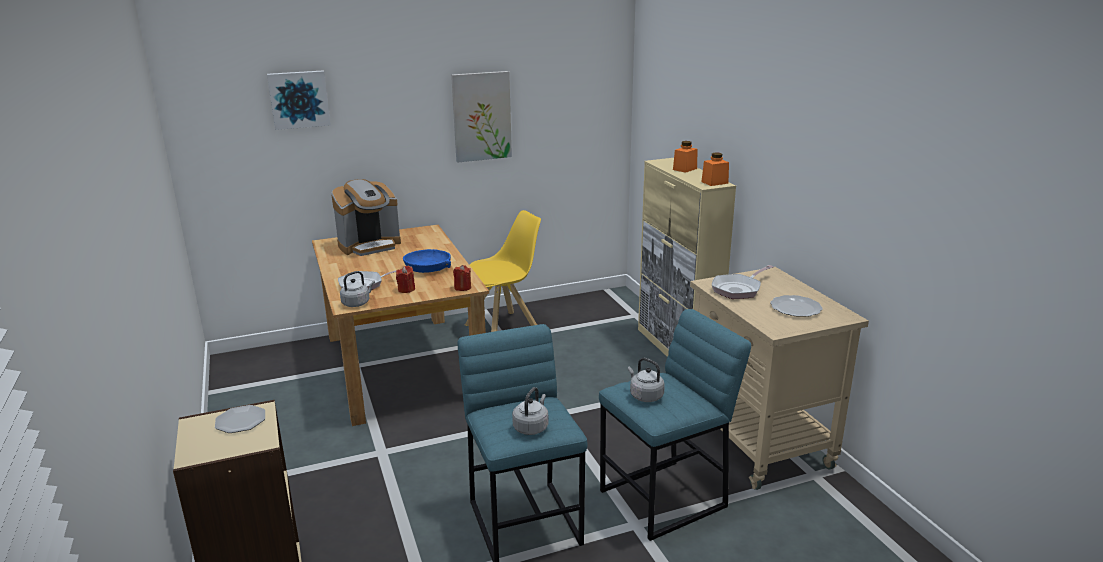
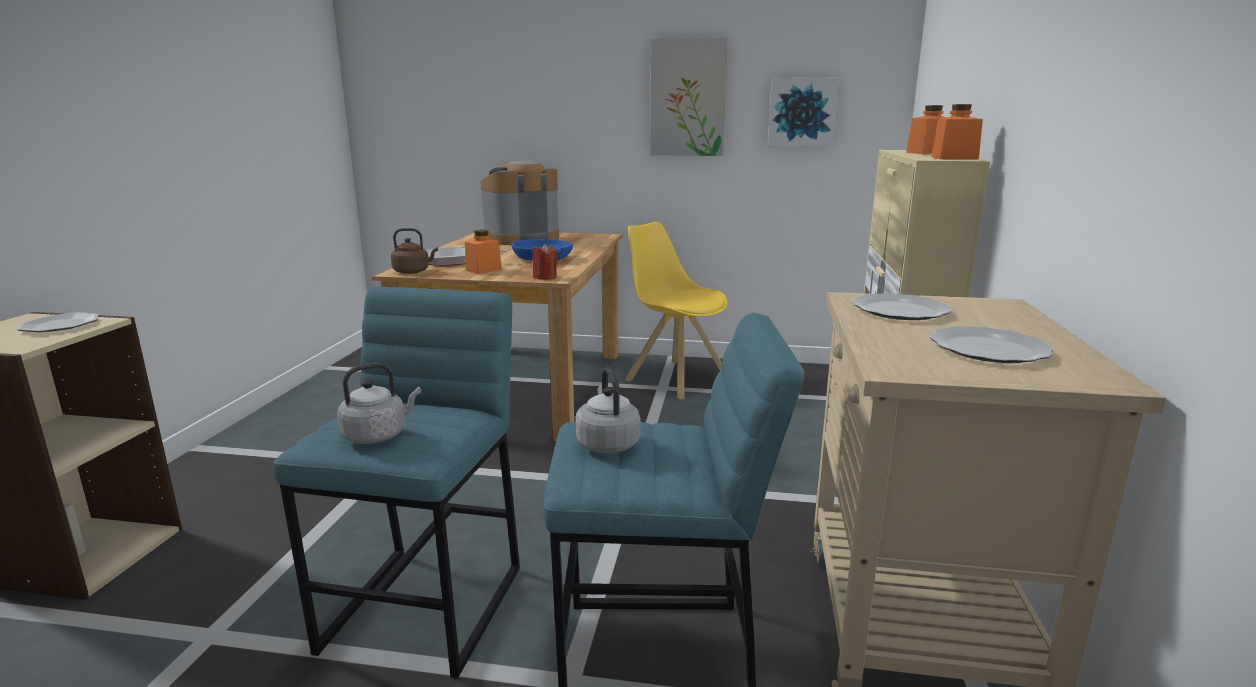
camera: 30 degrees right, 5 degrees down
(299, 99) = (474, 60): picture -> picture (802, 112)
(357, 303) = (413, 271): grey kettle -> brown kettle
(369, 245) = (521, 238): coffee machine -> coffee machine turned 150 degrees clockwise
(406, 289) = (483, 270): red candle -> orange jar
(505, 328) = (675, 378): yellow chair -> yellow chair turned 135 degrees counterclockwise
(738, 289) = (901, 311): frying pan -> plate

